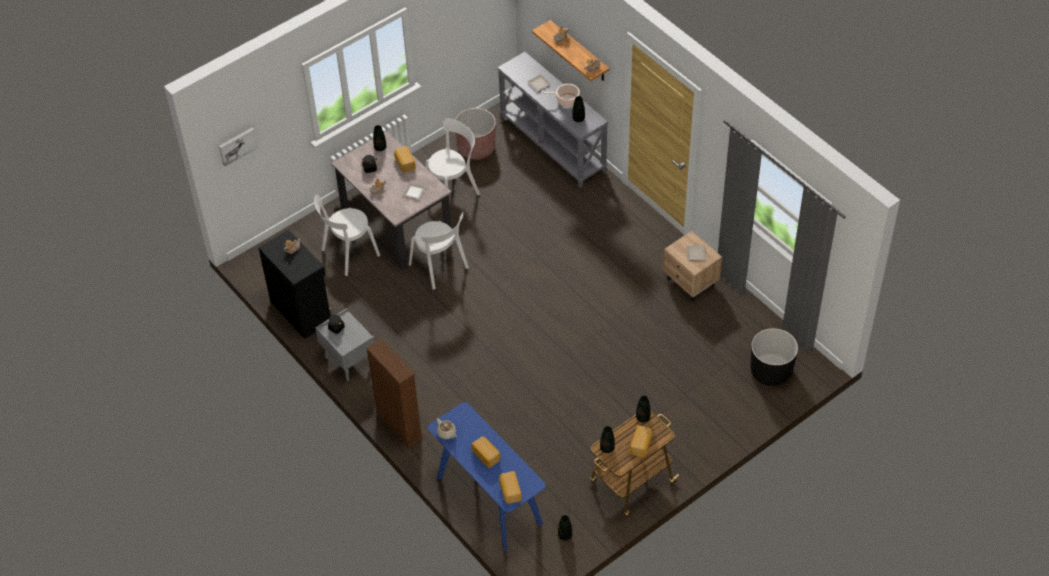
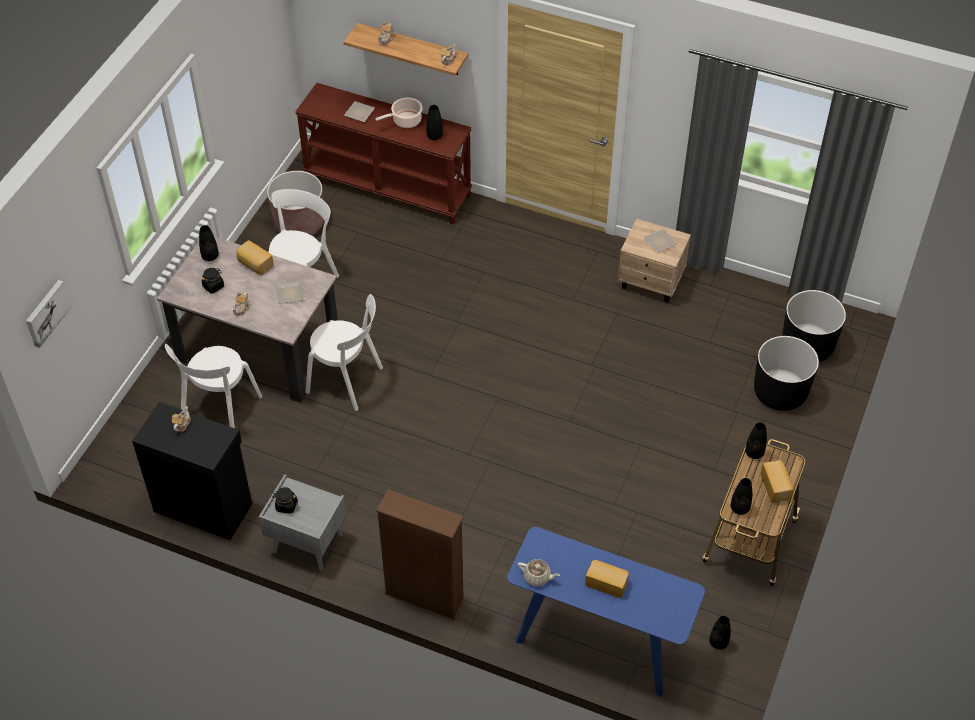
camera: 30 degrees left, 0 degrees up
(510, 491) = (667, 615): bread -> none
(553, 144) = (388, 187): grey console table -> brown console table
(727, 394) = (780, 392): none -> black planter

